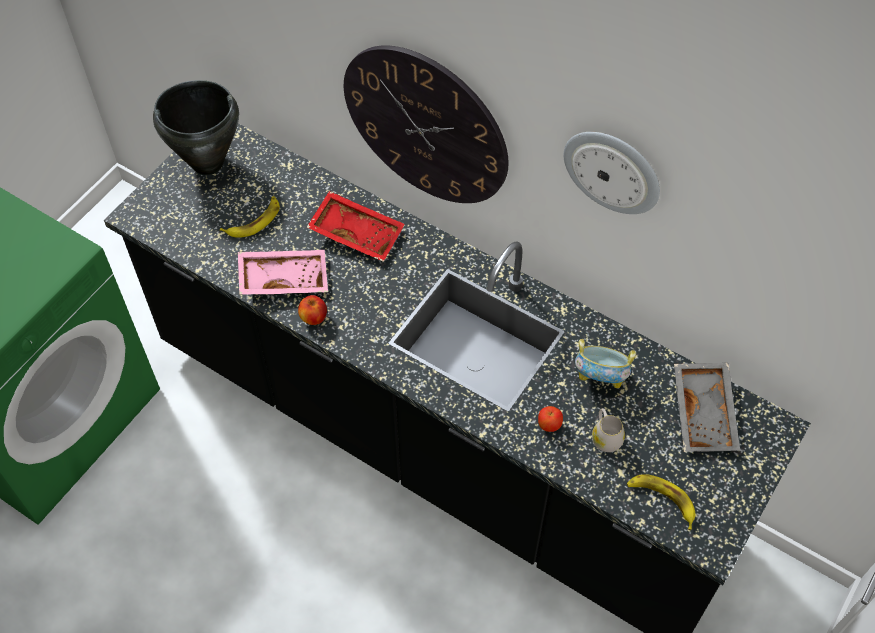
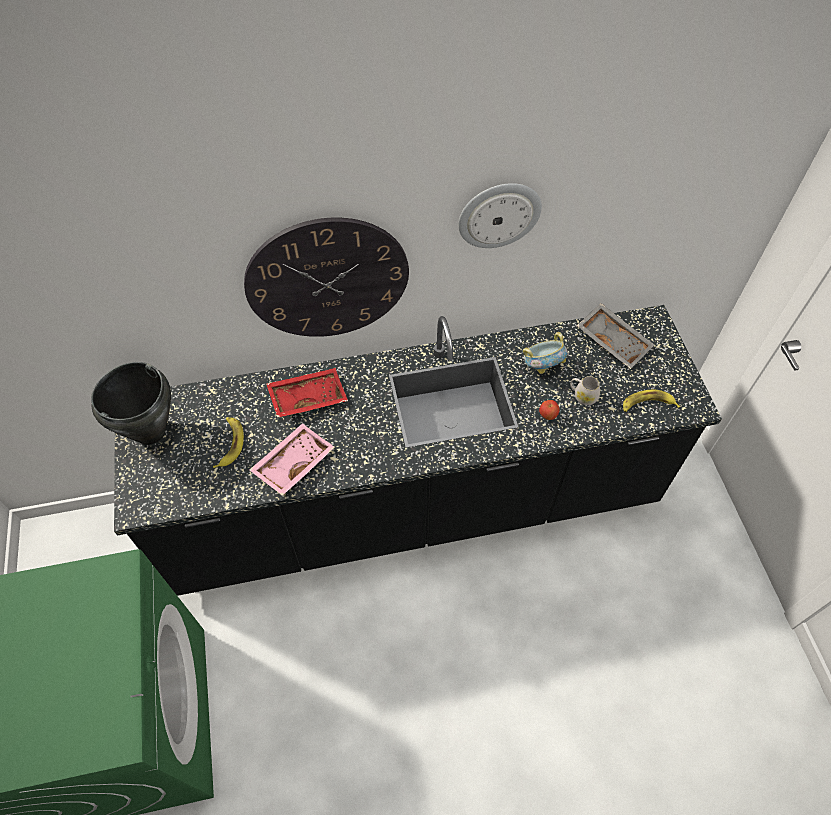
camera: 45 degrees left, 0 degrees up
(313, 318) = (342, 471): apple -> none

